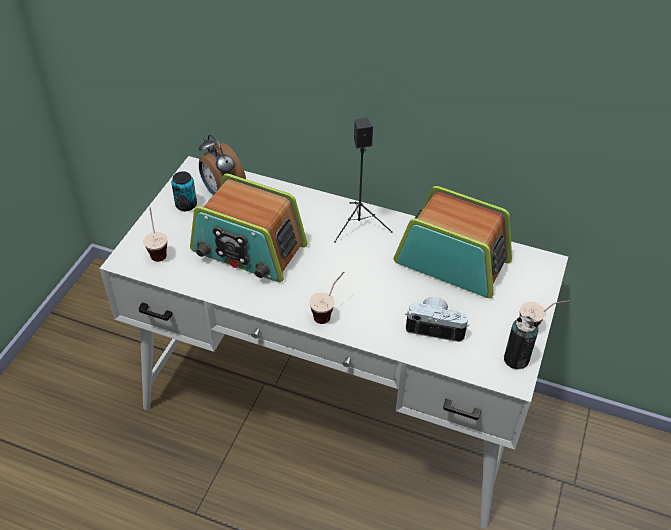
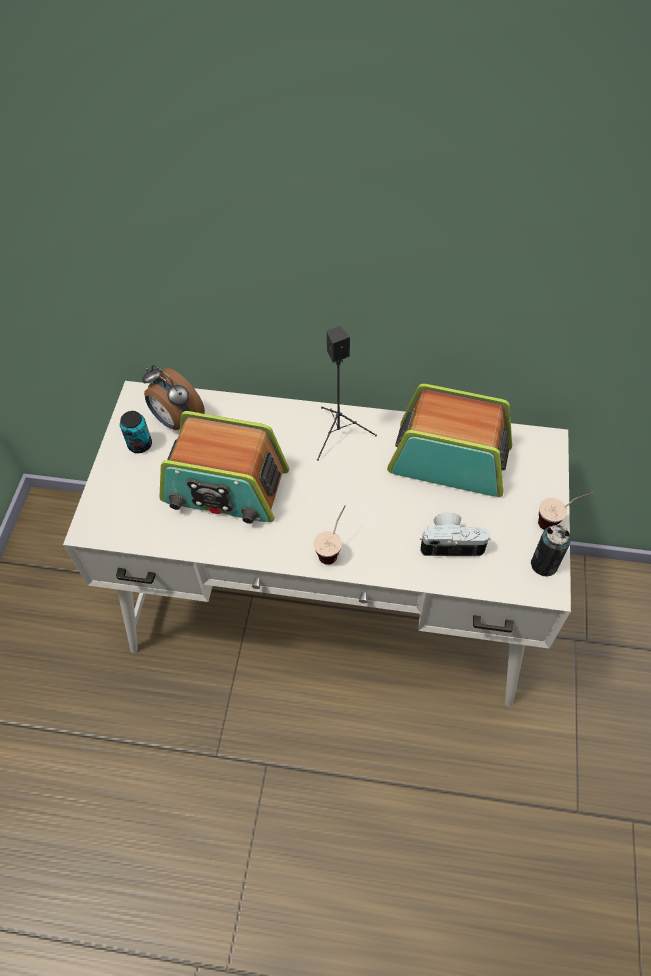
camera: 10 degrees left, 10 degrees up
(157, 249) = (123, 507): cup -> none

